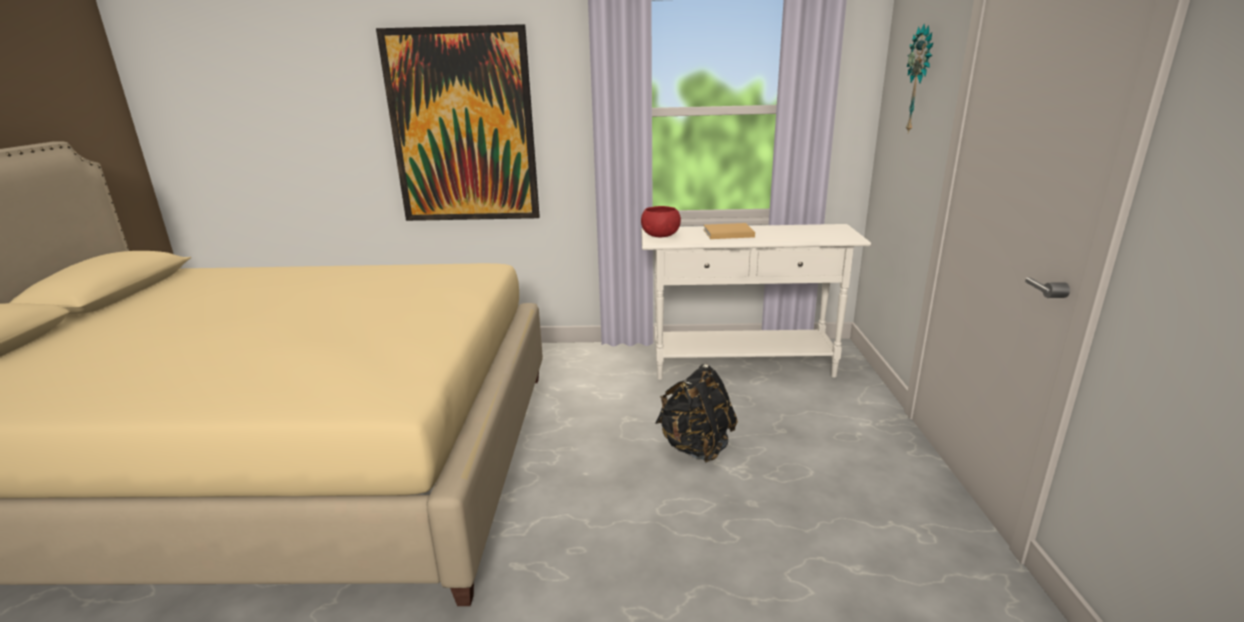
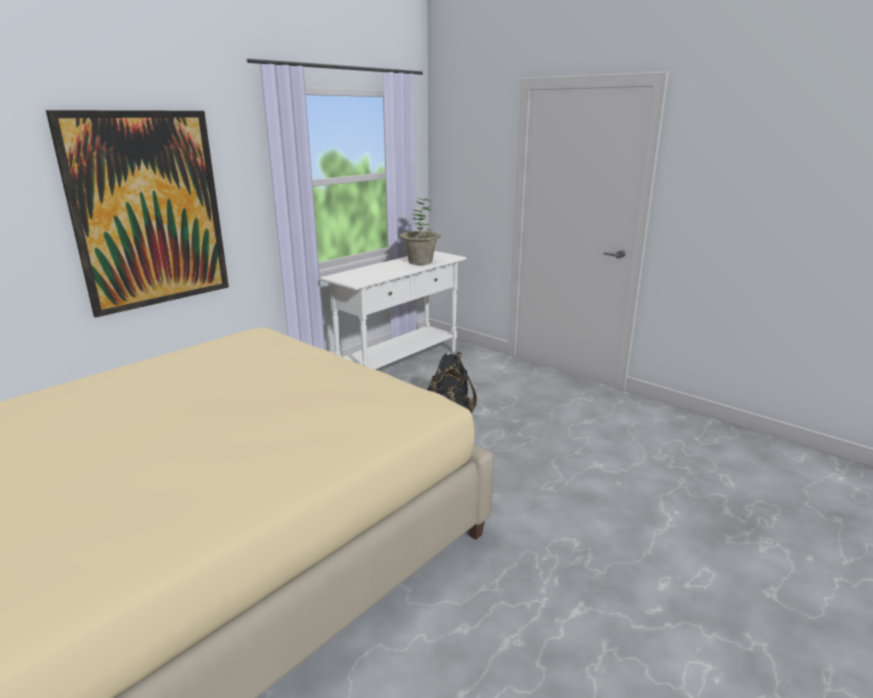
camera: 50 degrees left, 0 degrees up
(661, 235) = (350, 279): red bowl -> none
(726, 233) = (385, 268): beige book -> none
(789, 235) = (420, 262): none -> potted plant
(920, 80) = (474, 154): wall clock -> none

